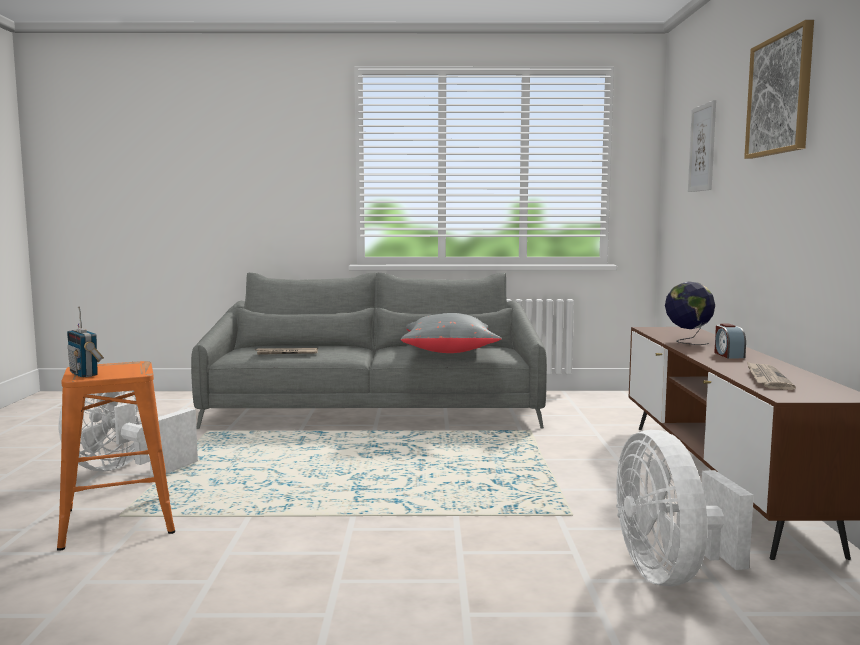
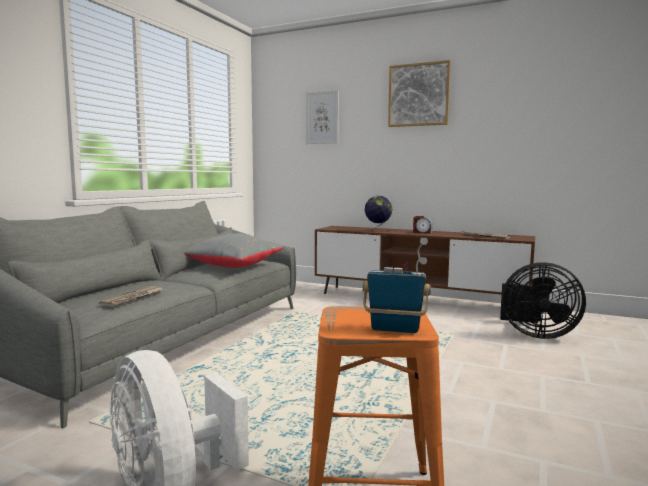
camera: 65 degrees left, 0 degrees up
(85, 374) = (395, 329): radio -> radio turned 150 degrees counterclockwise
(670, 573) = (535, 334): white fan -> black fan

